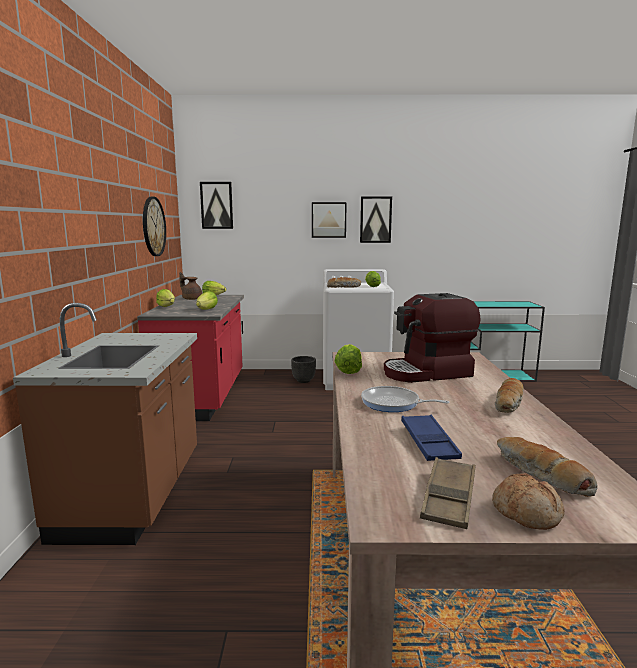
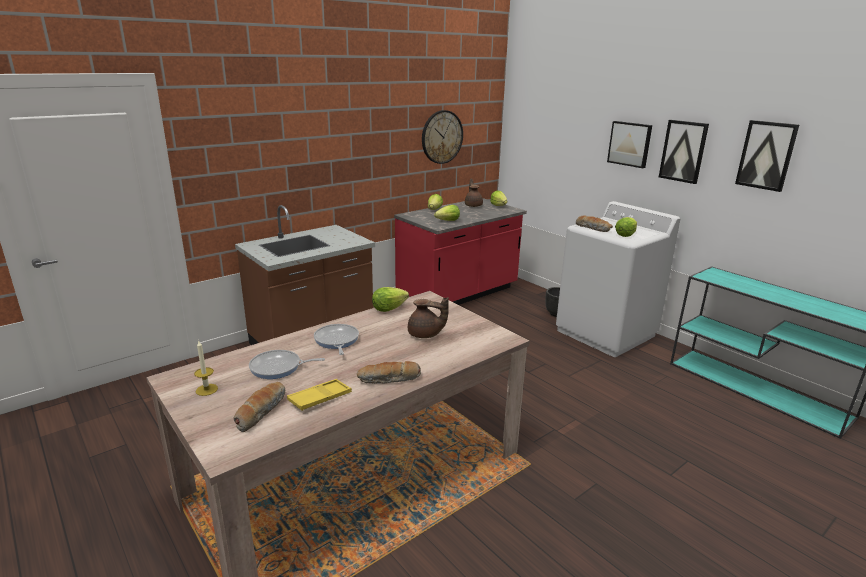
camera: 50 degrees right, 10 degrees up
(216, 205) = (530, 114): picture -> picture (766, 155)
(427, 373) = (425, 335): coffee machine -> brown teapot
(429, 442) = (278, 368): blue tray -> frying pan
(449, 498) = (206, 389): brown tray -> candle
(527, 512) = (205, 414): bread -> none
(528, 438) = (320, 398): none -> yellow tray

